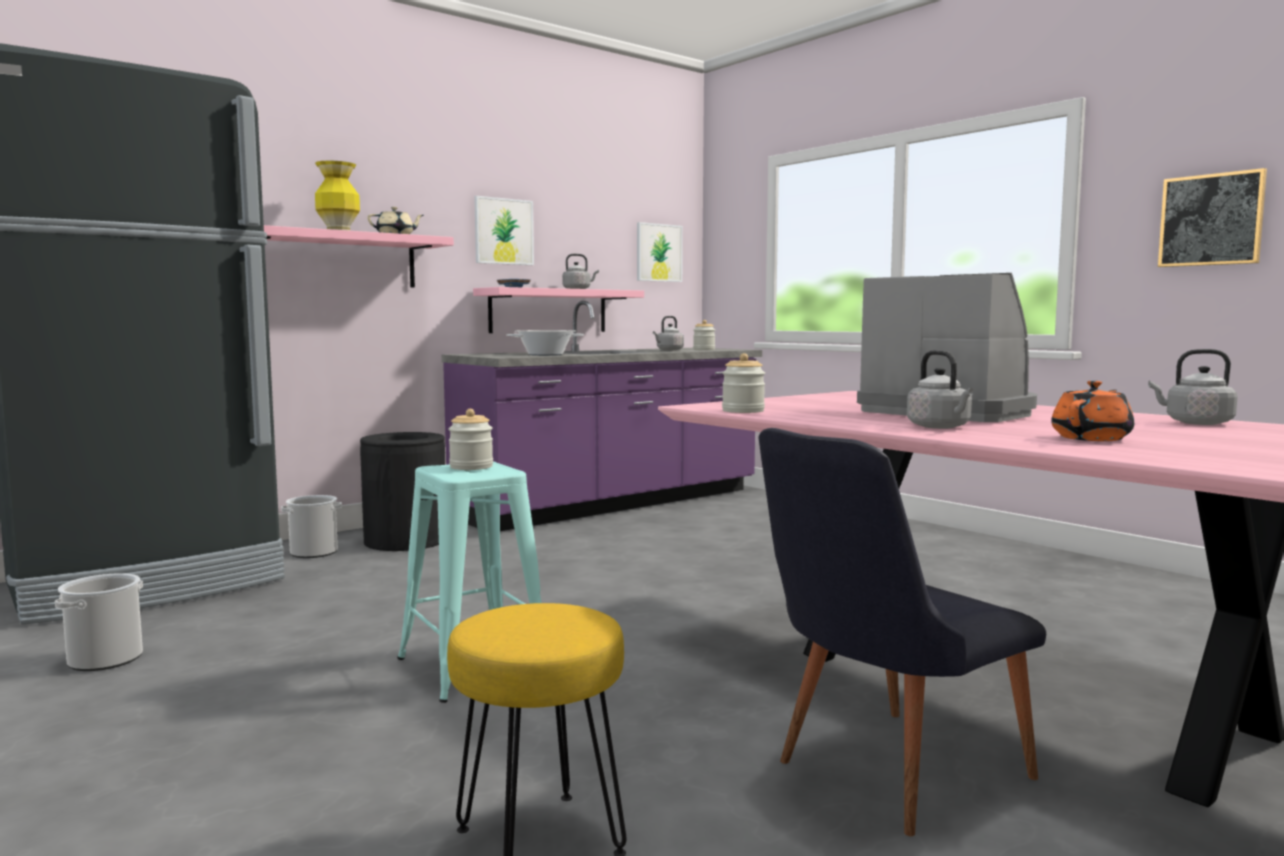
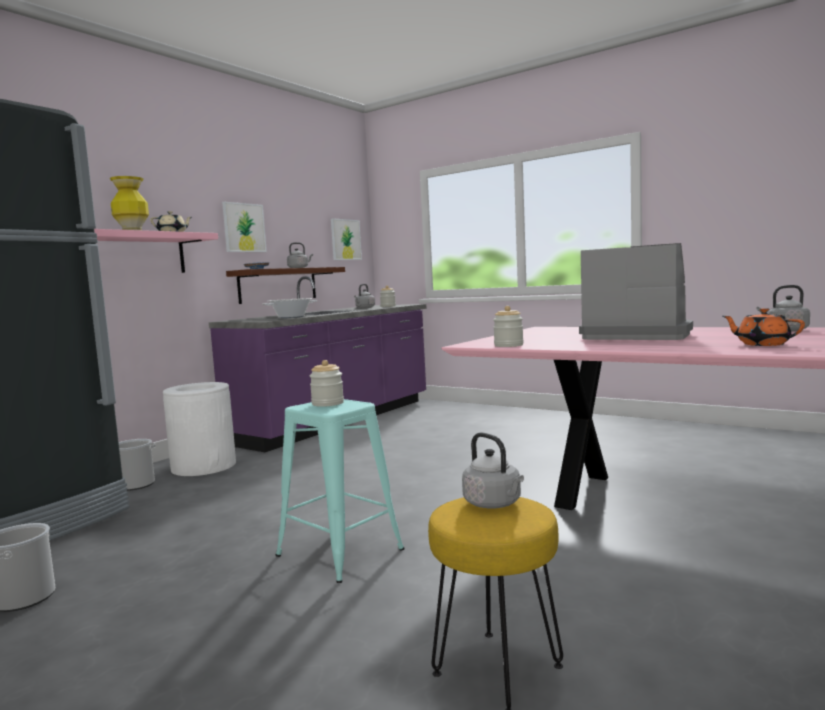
camera: 15 degrees left, 0 degrees up
(406, 540) = (204, 466): black trash can -> white trash can
(548, 311) = (278, 285): pink shelf -> brown shelf
(883, 774) = (671, 577): black chair -> none
(940, 427) = (659, 345): grey kettle -> grey kettle (494, 504)
(1092, 438) = (762, 344): orange teapot -> orange teapot turned 75 degrees counterclockwise
(1211, 220) = (725, 207): picture -> none

